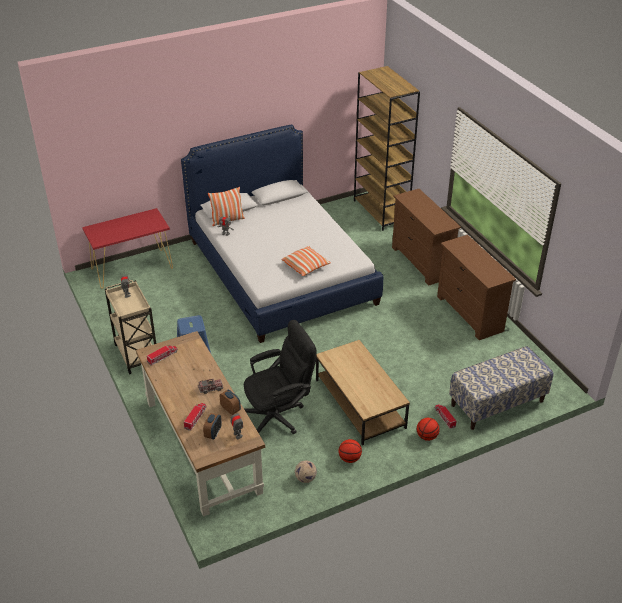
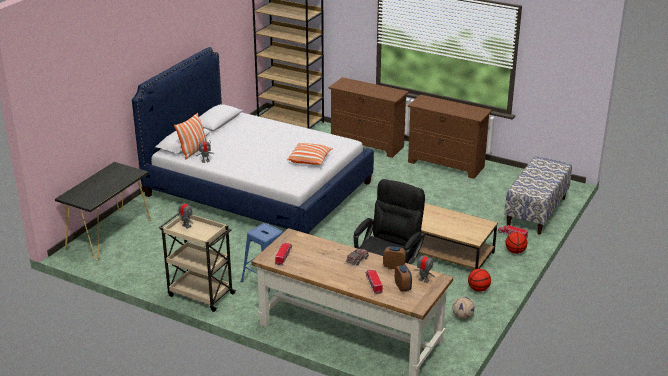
camera: 35 degrees left, 10 degrees down
(132, 268) = (109, 234): red console table -> black console table

